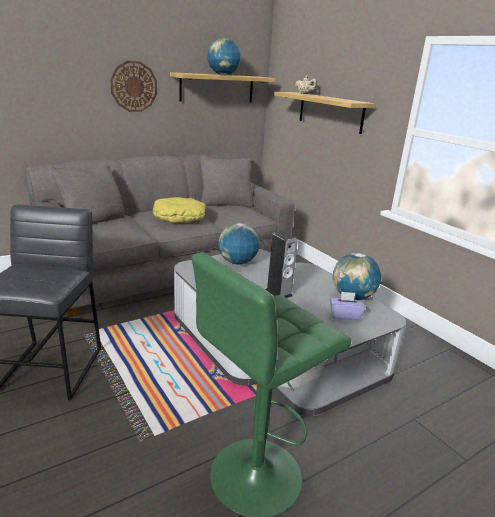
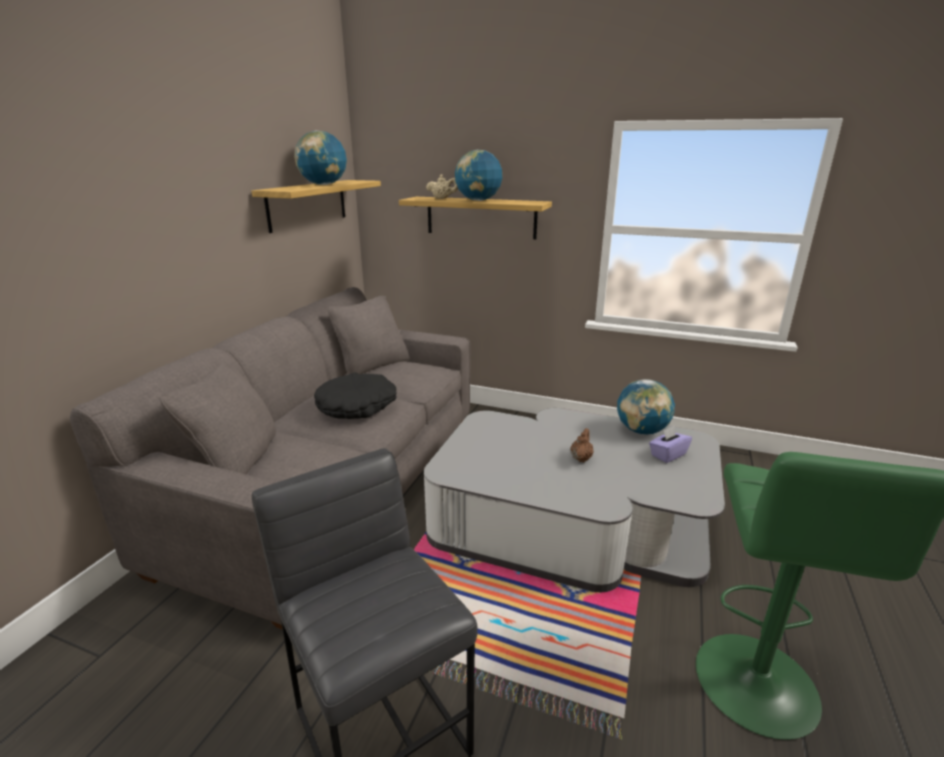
camera: 35 degrees left, 0 degrees up
(134, 86) = (209, 222): wall clock -> none
(179, 218) = (355, 406): yellow pillow -> black pillow
(237, 262) = (485, 439): globe -> globe (478, 200)
(279, 292) = (581, 458): speaker -> brown teapot

